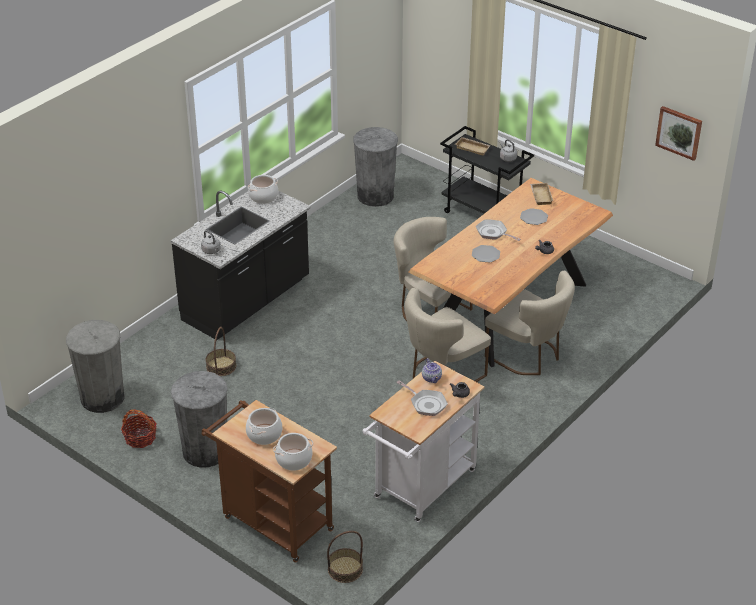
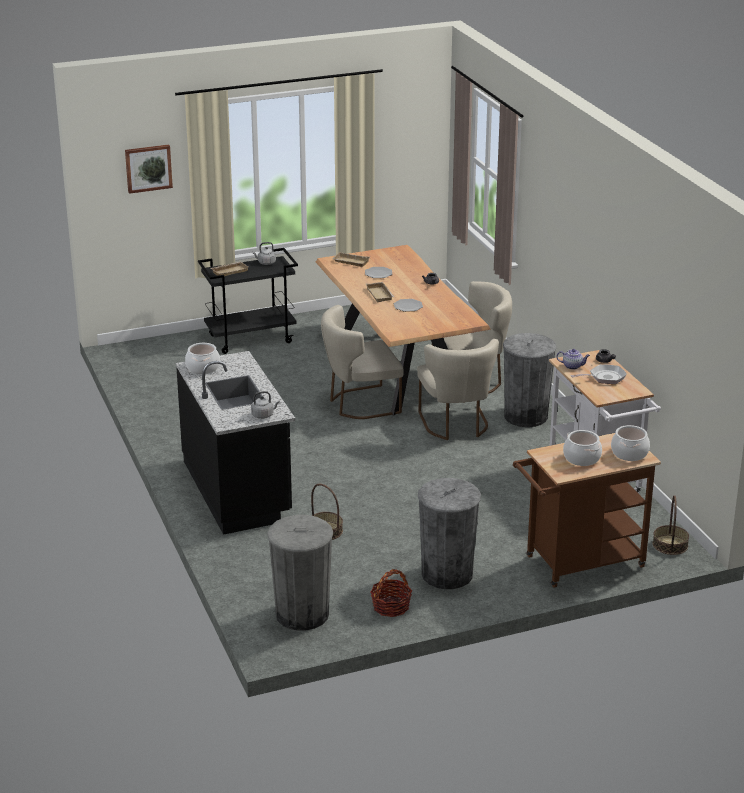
camera: 60 degrees left, 10 degrees down
(375, 196) = (152, 377): grey trash can -> grey trash can (525, 416)
(493, 233) = (380, 294): frying pan -> beige tray
(679, 132) = (416, 150): picture -> picture (148, 168)

